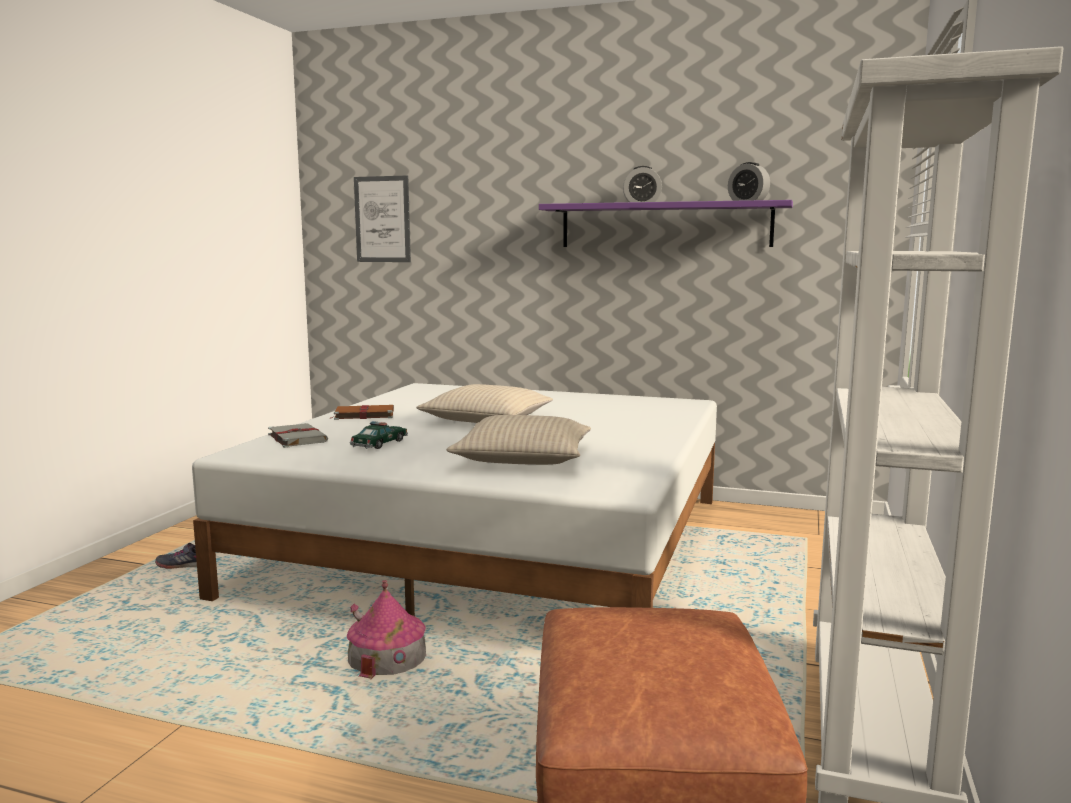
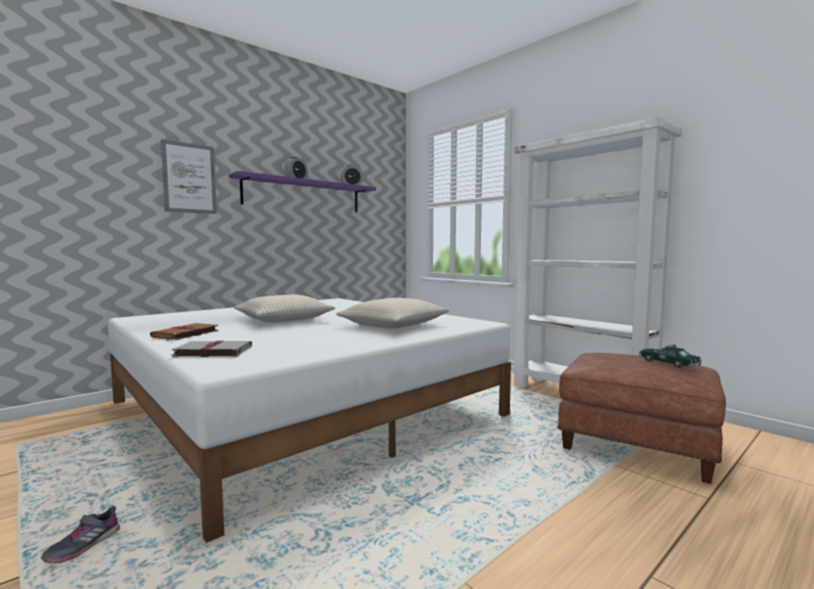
camera: 60 degrees left, 5 degrees down
(379, 444) = (292, 339): toy car -> toy car (668, 363)
(382, 219) = (58, 166): picture -> picture (189, 178)
(387, 657) = (429, 473): toy house -> none

